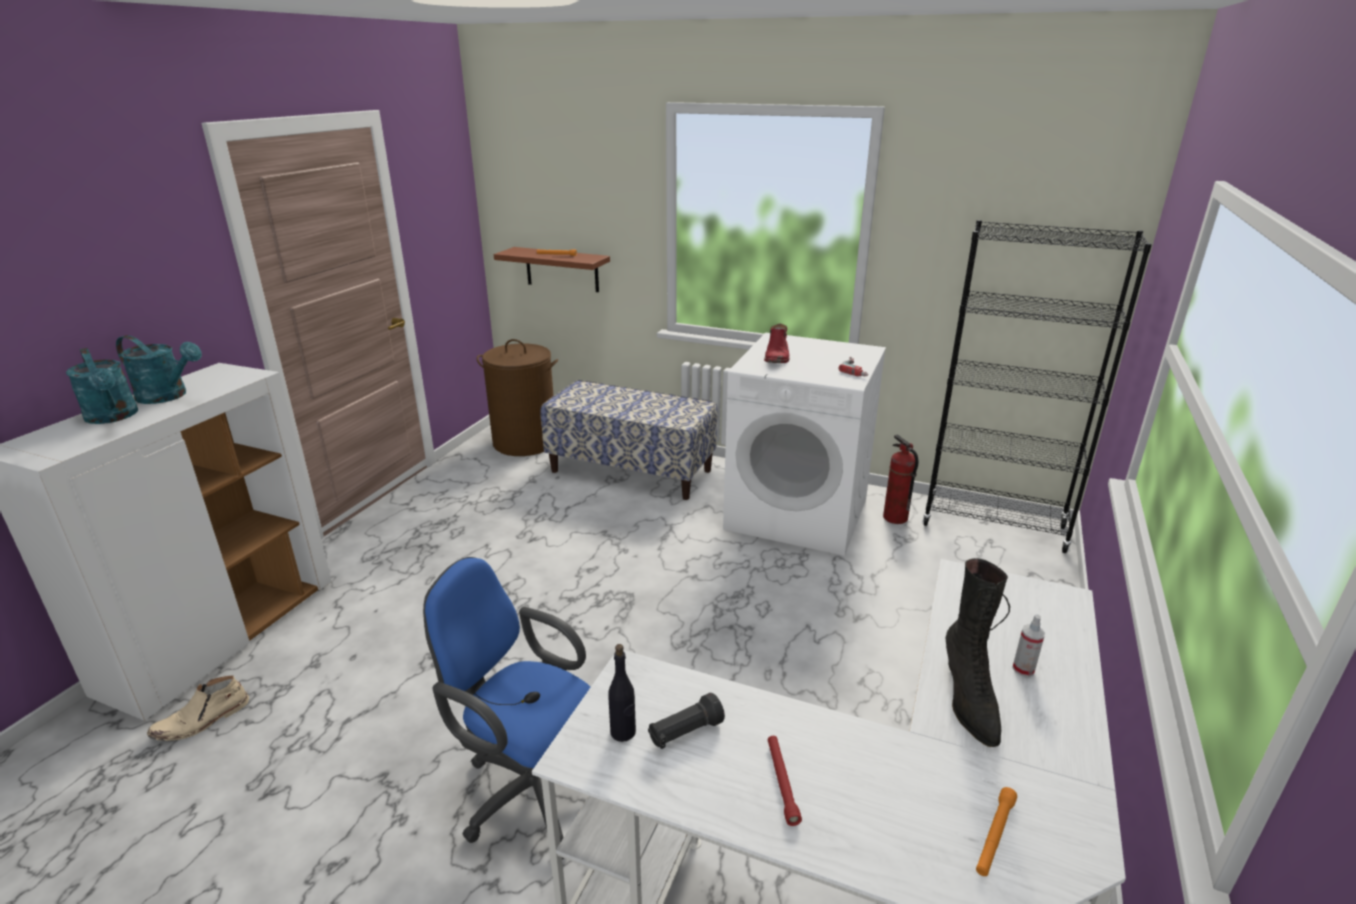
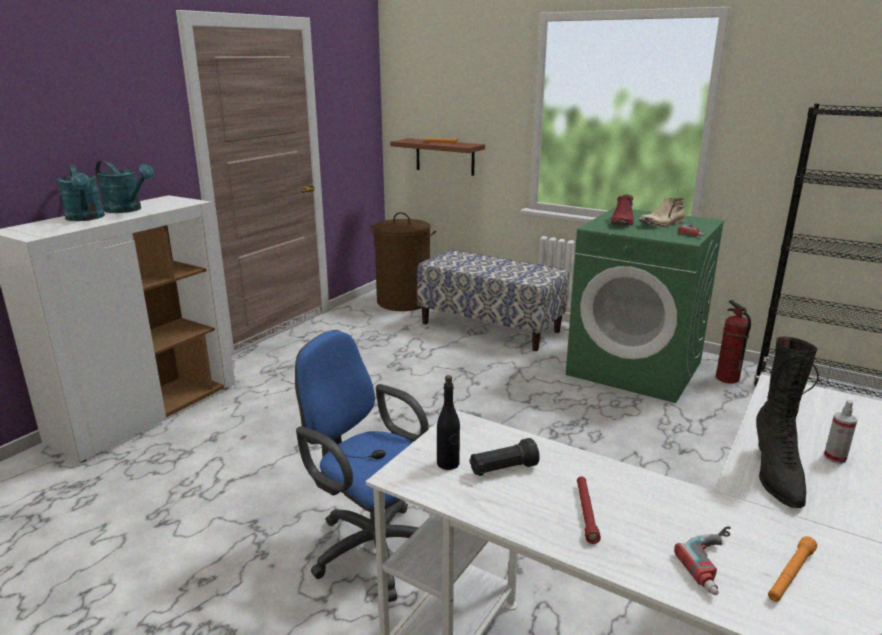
camera: 10 degrees right, 5 degrees down
(202, 721) = (121, 468): beige boot -> beige boot (662, 224)
(798, 514) = (635, 368): white washing machine -> green washing machine
(924, 834) = (719, 565): none -> power drill

